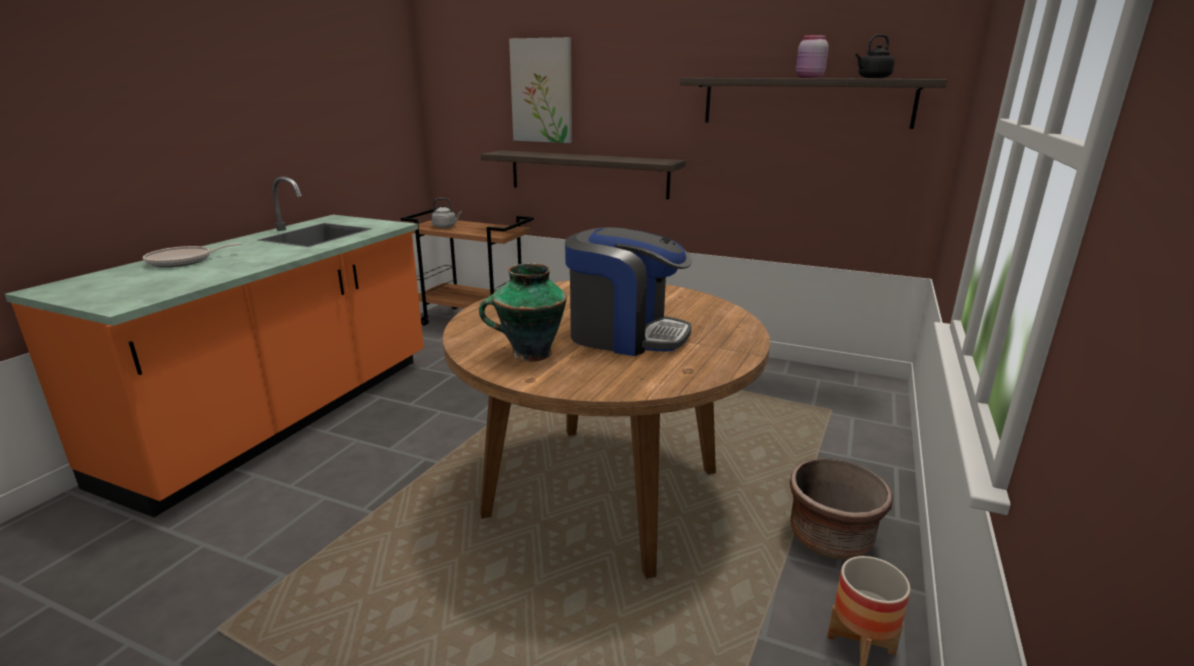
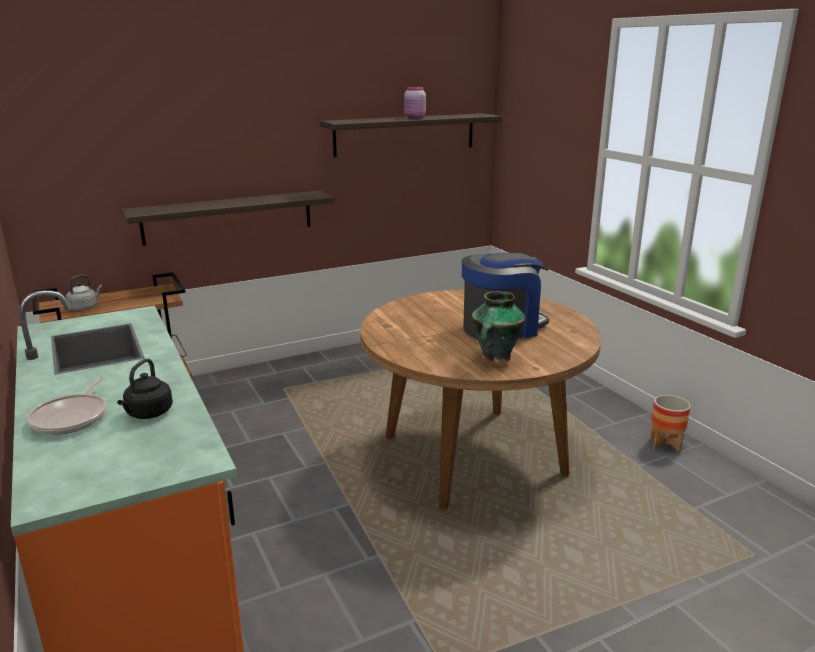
camera: 50 degrees left, 0 degrees up
(542, 91) = (168, 142): picture -> none
(830, 538) = (590, 412): brown planter -> none
(872, 78) = (456, 116): black kettle -> black kettle (148, 414)

